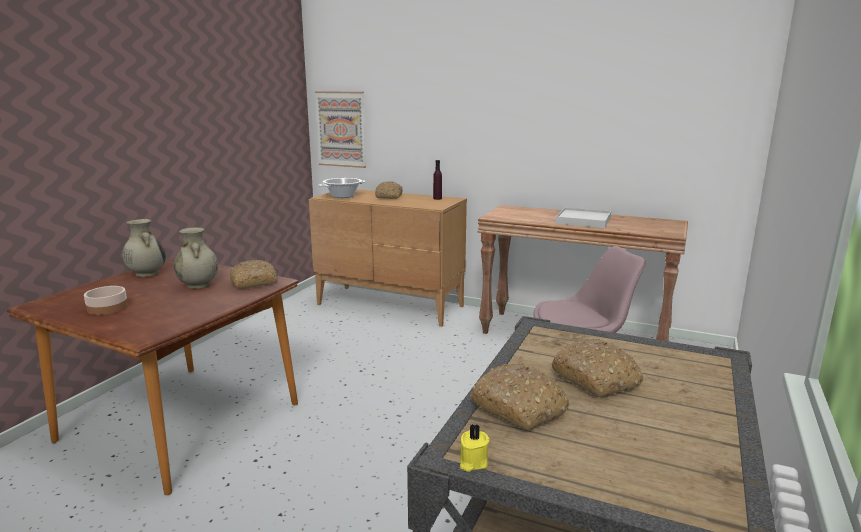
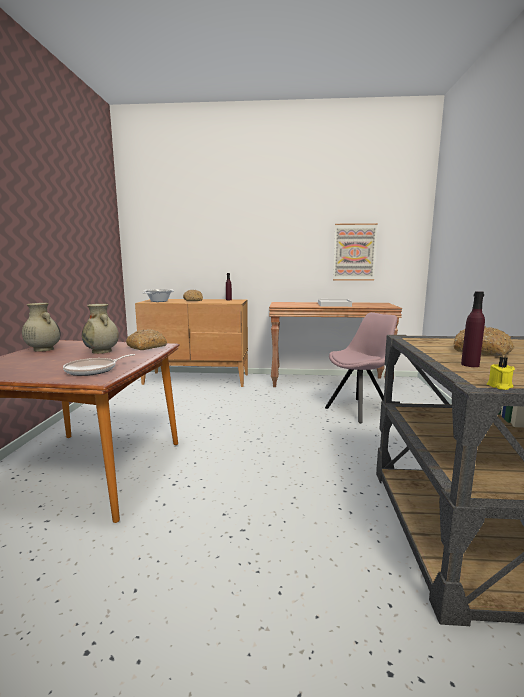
camera: 20 degrees left, 5 degrees down
(107, 308) = (36, 369): bowl -> none
(155, 319) = (94, 370): none -> frying pan
(341, 129) = (149, 255): picture -> picture (354, 252)
(520, 408) = (470, 365): bread -> purple bottle

